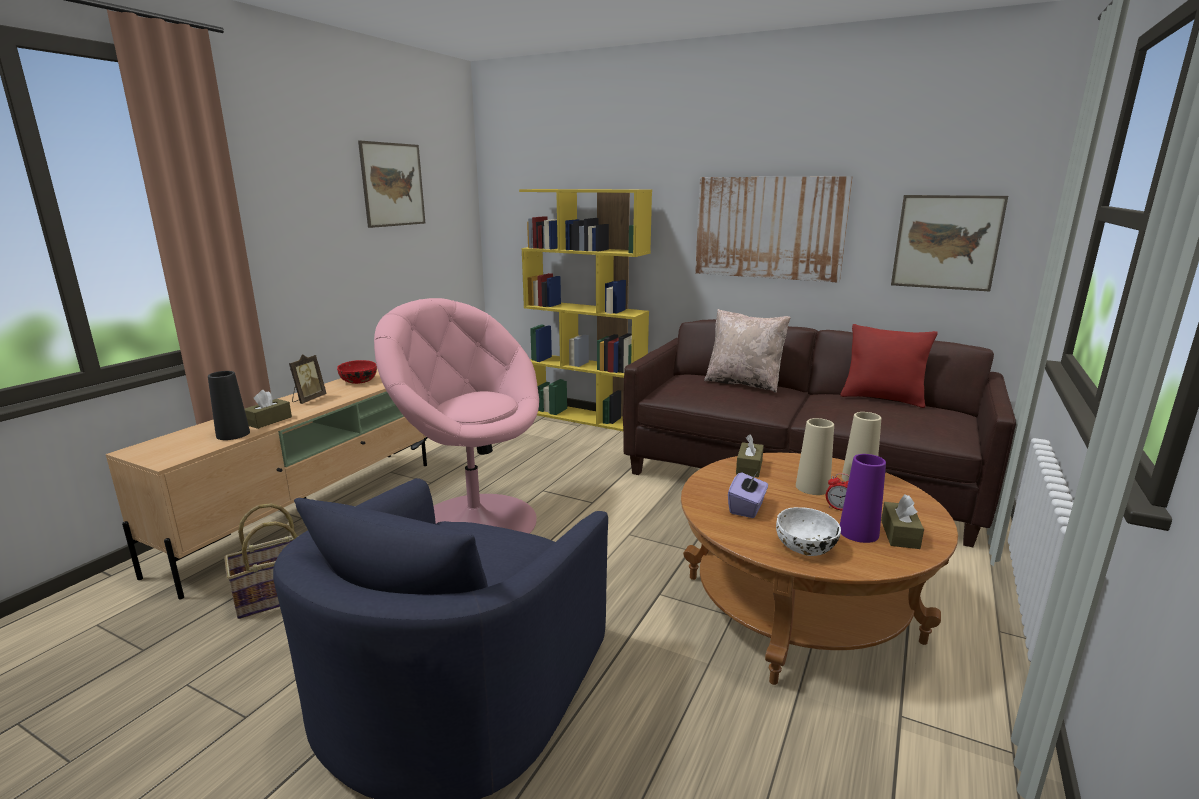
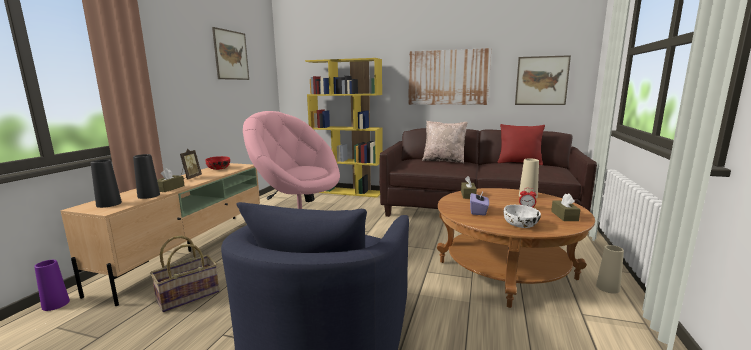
camera: 10 degrees left, 5 degrees down
(172, 447) = (109, 204): none -> black vase
(812, 487) = (507, 201): beige vase -> beige vase (607, 287)
(858, 532) = (543, 217): purple vase -> purple vase (56, 304)

